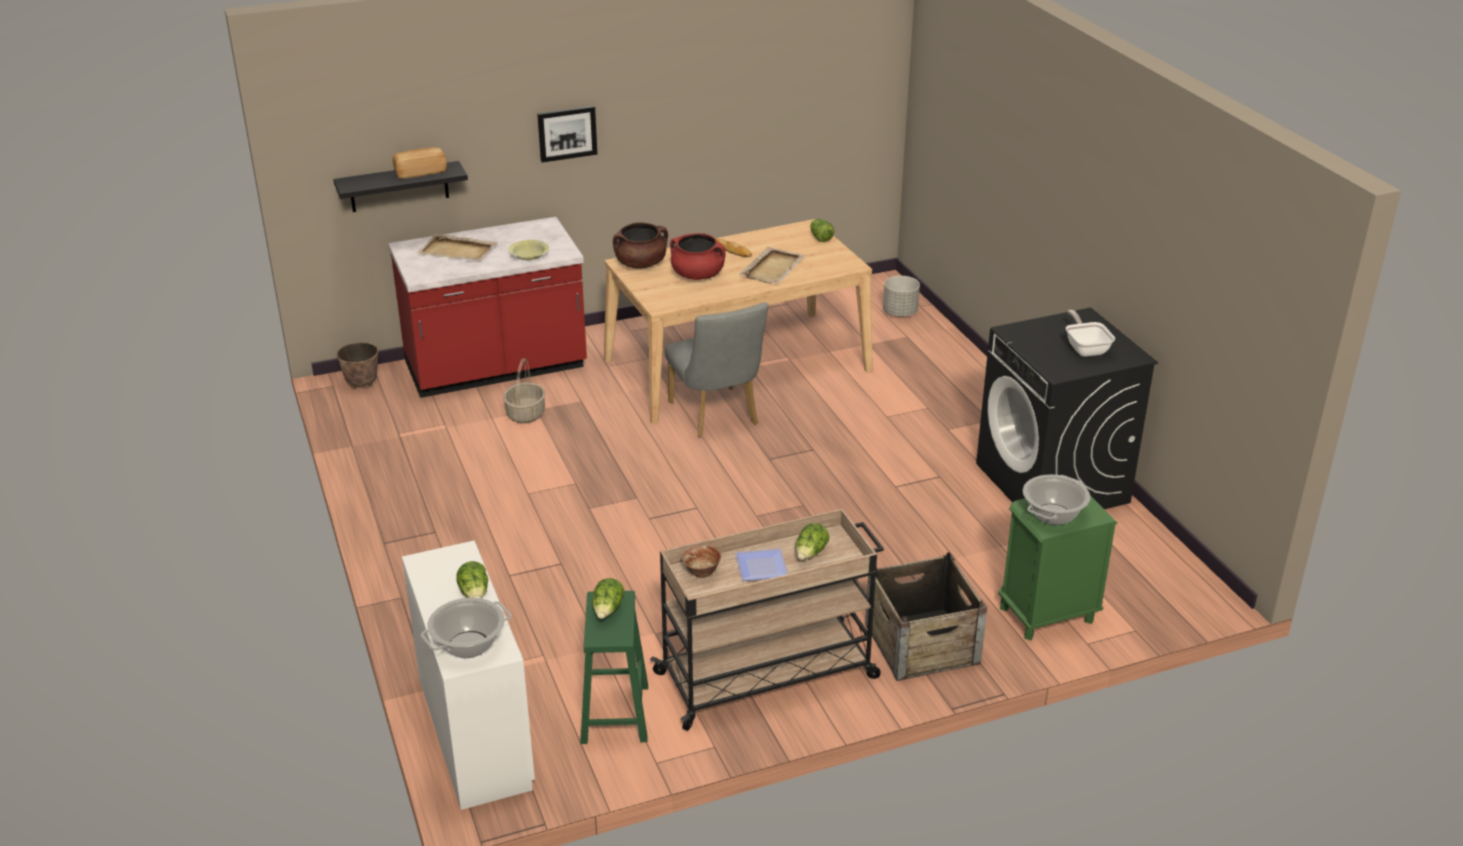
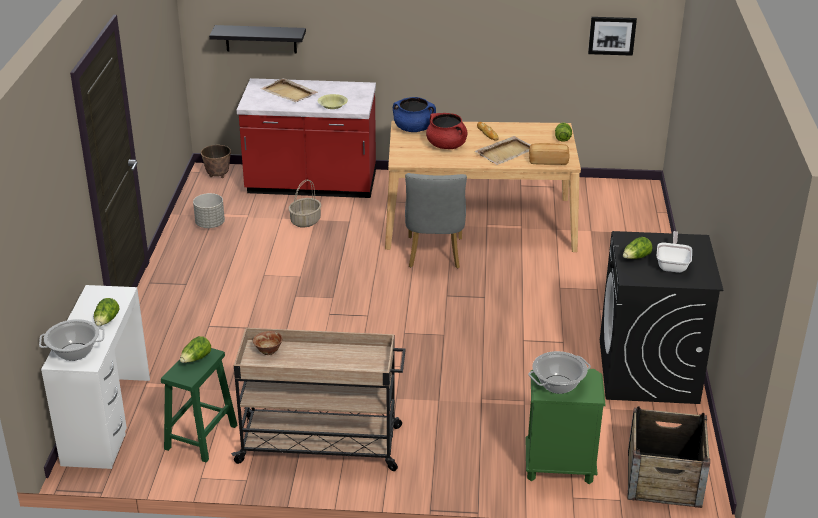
camera: 25 degrees right, 0 degrees up
(420, 172) = (273, 31): bread -> bread (548, 161)
(567, 133) = (389, 21): picture -> picture (612, 35)
(641, 264) = (414, 129): brown cooking pot -> blue cooking pot
(760, 568) = (309, 360): plate -> none
(810, 553) = (353, 360): lettuce -> lettuce (636, 257)
(900, 313) = (635, 213): grey planter -> grey planter (210, 224)
(922, 643) = (447, 457): crate -> crate (664, 478)

